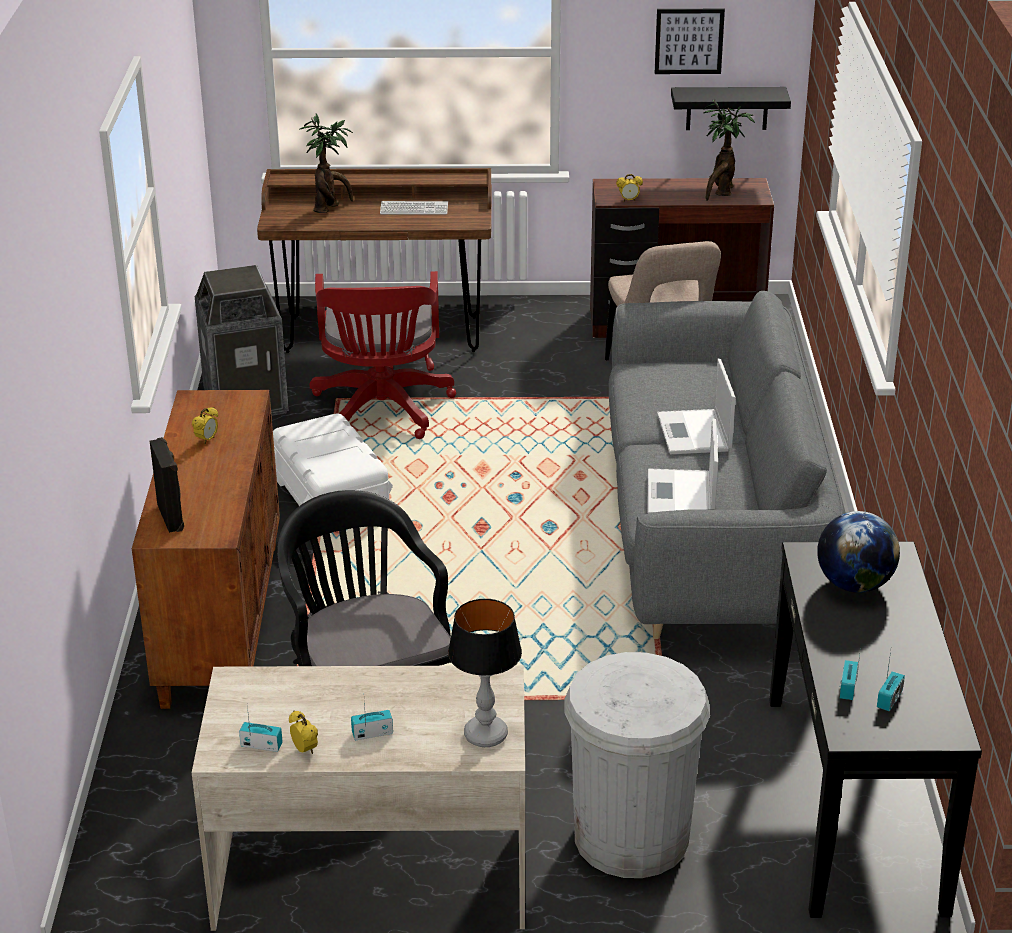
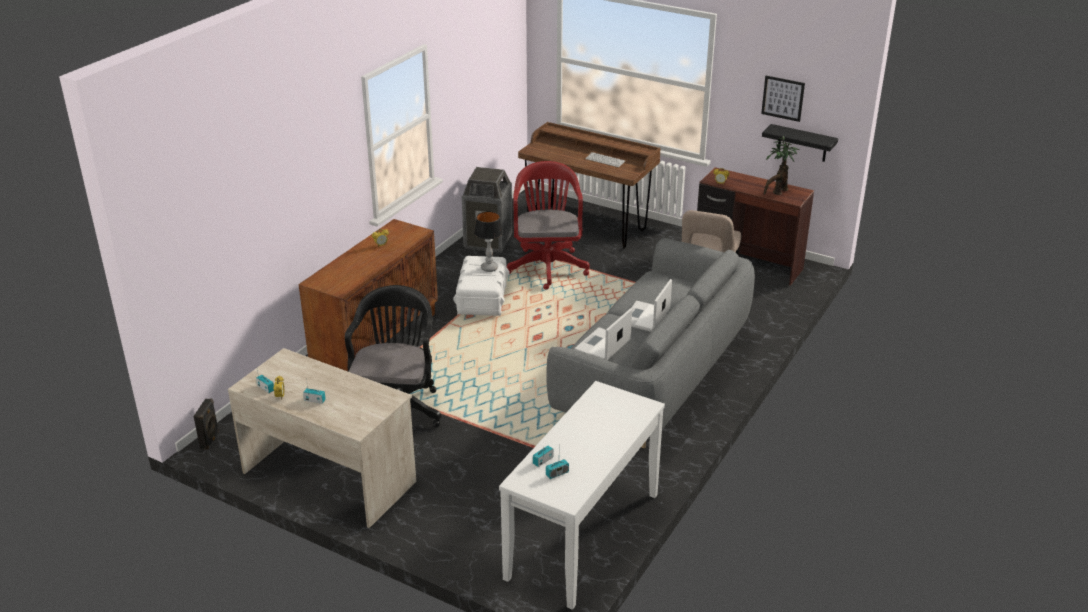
camera: 30 degrees right, 0 degrees up
(171, 517) = (329, 275): black speaker -> black speaker (210, 440)
(330, 207) = (564, 149): potted plant -> none
(382, 412) = (547, 265): red office chair -> red office chair turned 150 degrees clockwise
(486, 734) = (361, 419): table lamp -> table lamp (489, 268)
(631, 837) = (458, 508): white trash can -> none
(854, 585) = (606, 413): globe -> none
(855, 801) = (584, 535): black console table -> white console table

